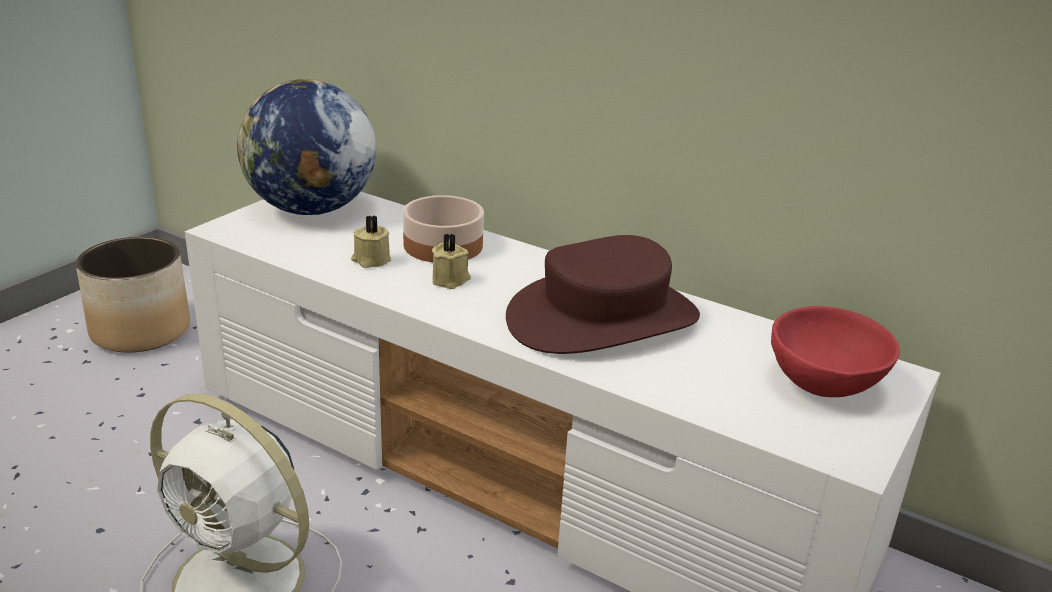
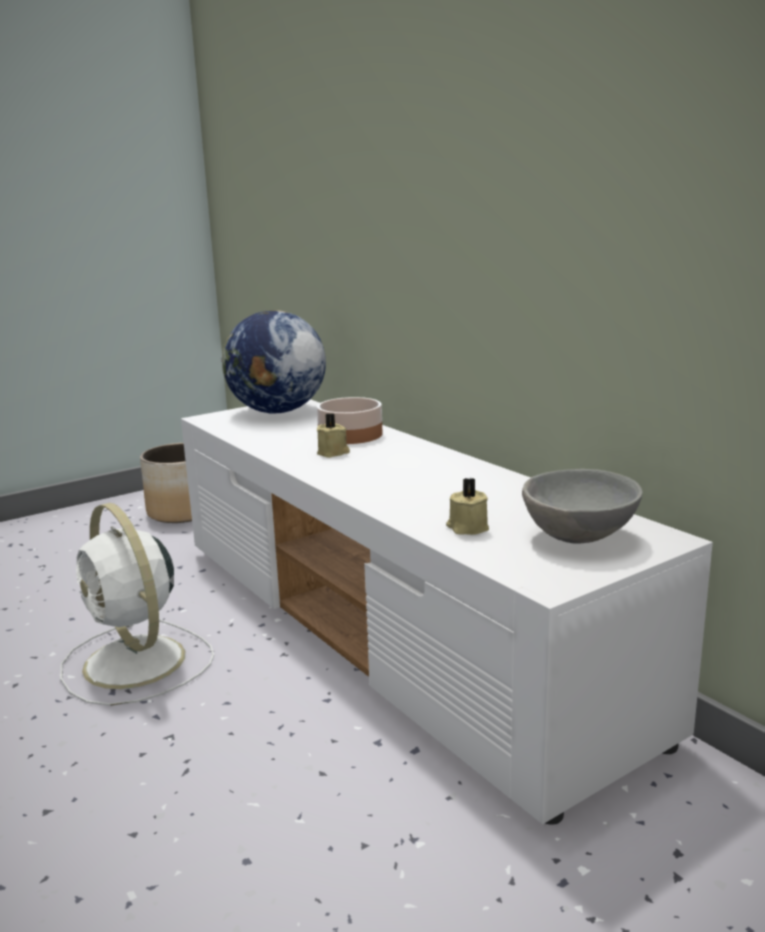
camera: 25 degrees right, 10 degrees down
(370, 260) = (287, 439): beige candle -> beige candle (467, 528)
(603, 318) = (428, 482): brown hat -> none
(826, 385) = (581, 537): red bowl -> grey bowl

